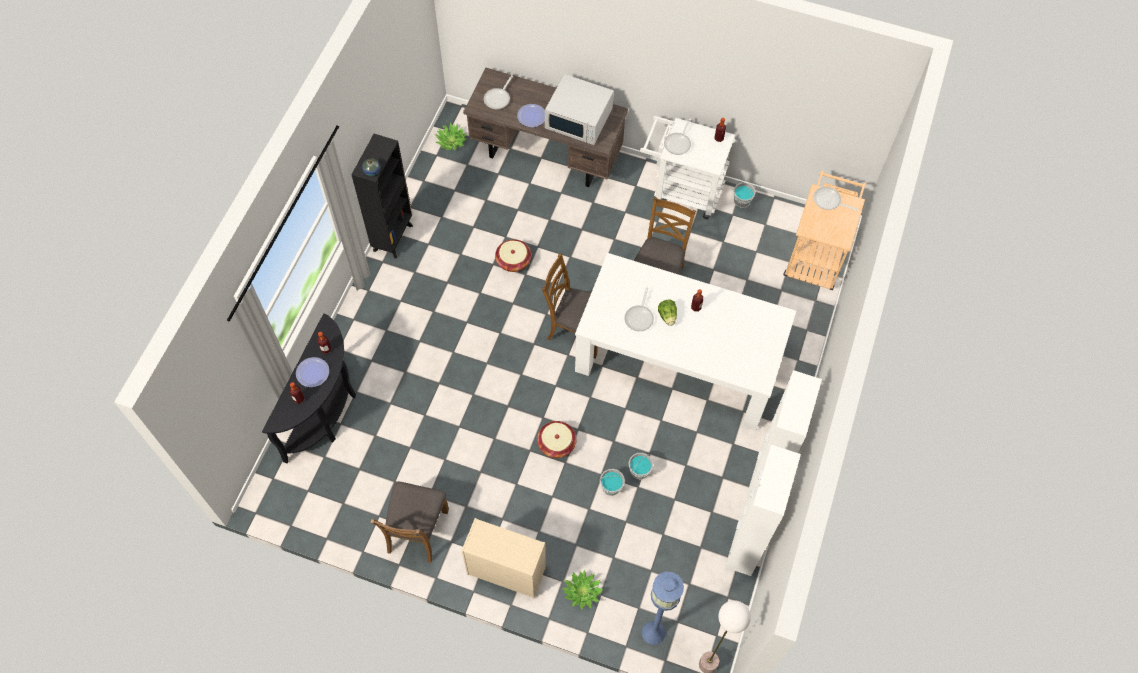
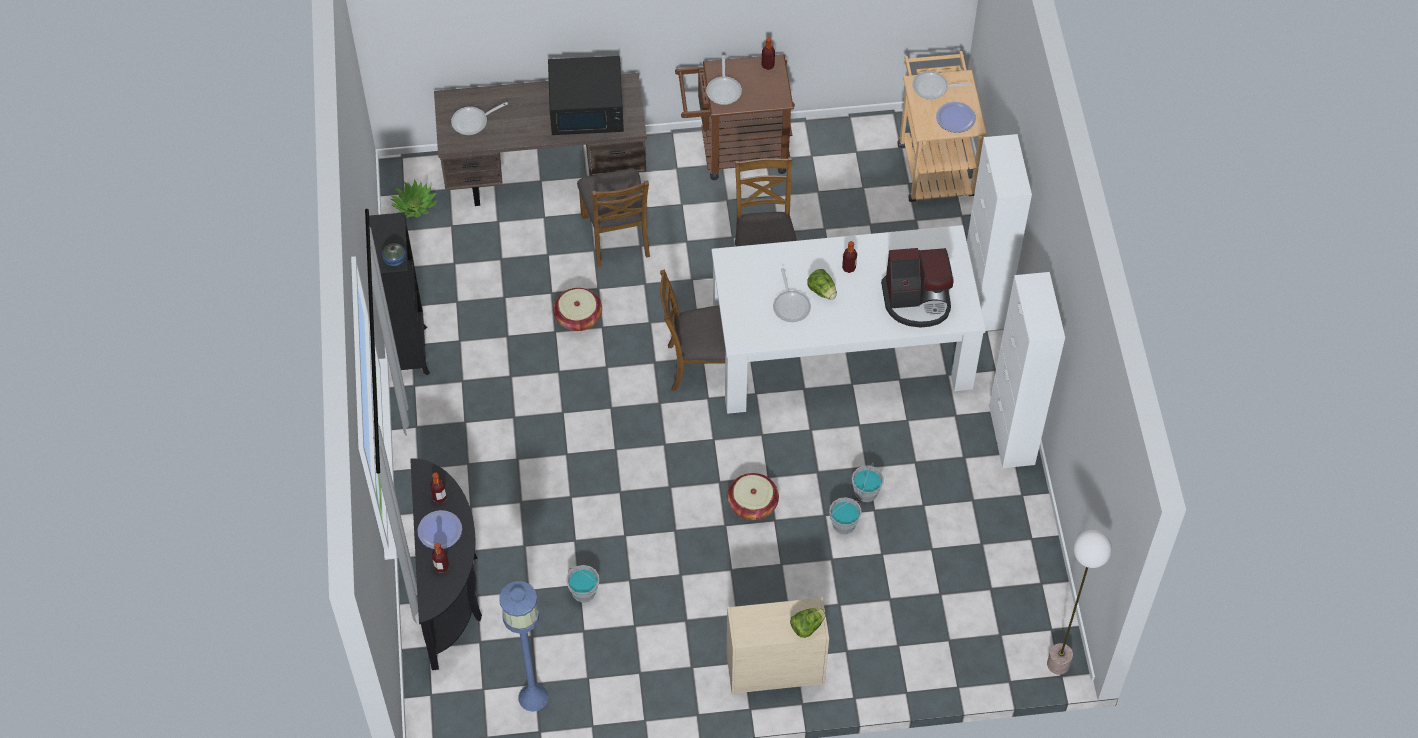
camera: 25 degrees left, 5 degrees down
(417, 531) = (644, 674): brown chair -> brown chair (616, 235)
(498, 98) = (473, 122): frying pan -> frying pan turned 60 degrees clockwise
(522, 559) = (807, 626): none -> lettuce
(531, 116) = (526, 127): plate -> plate (955, 118)
(579, 119) = (587, 109): white microwave -> black microwave
(582, 591) = (875, 652): potted plant -> none
(653, 632) = (980, 658): blue floor lamp -> blue floor lamp (533, 697)
(681, 191) = (735, 152): white cart -> brown cart
(731, 353) = (917, 301): none -> coffee machine
(742, 201) = (814, 136): grey bucket -> grey bucket (584, 591)
(745, 544) = (1029, 518): white cabinet -> white cabinet (983, 301)

